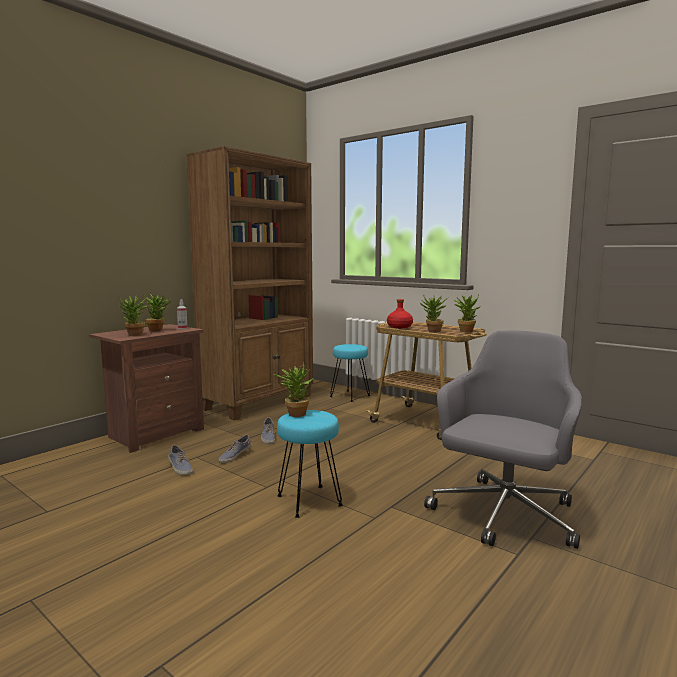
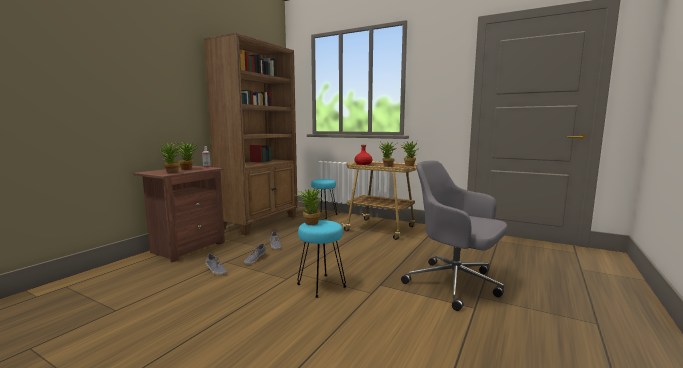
camera: 10 degrees left, 0 degrees up
(503, 515) = (455, 284): grey office chair -> grey office chair turned 75 degrees counterclockwise

